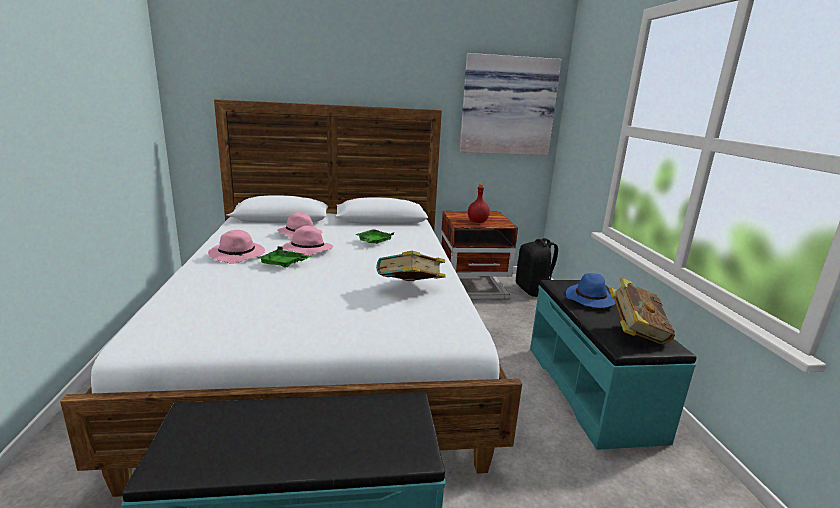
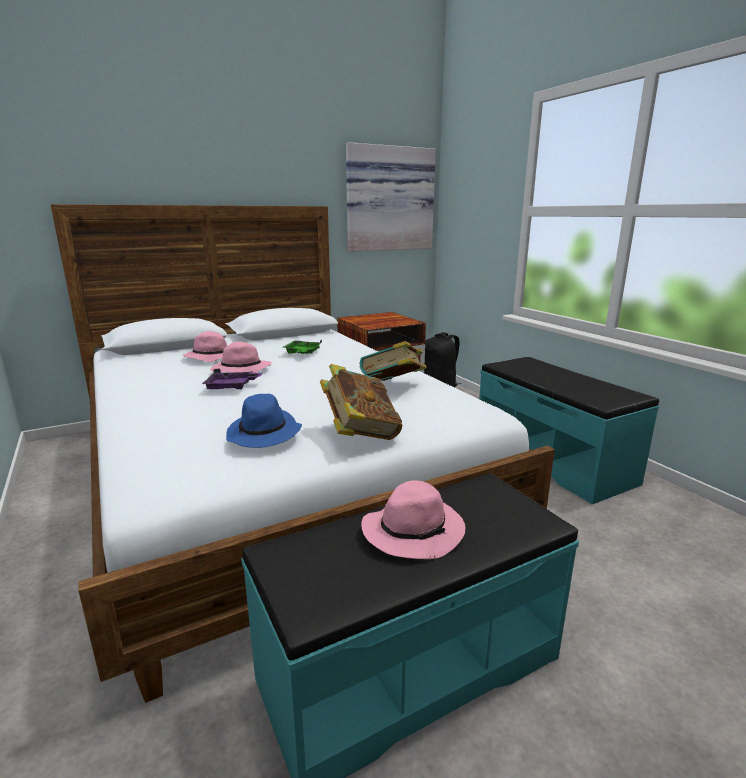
camera: 20 degrees left, 0 degrees up
(238, 255) = (164, 387): pink hat -> pink hat (414, 530)
(284, 264) = (231, 387): green tray -> purple tray
(477, 222) = (383, 322): red bottle -> none
(590, 299) = (540, 372): blue hat -> blue hat (264, 434)
(635, 333) = (601, 391): book -> book (360, 433)

